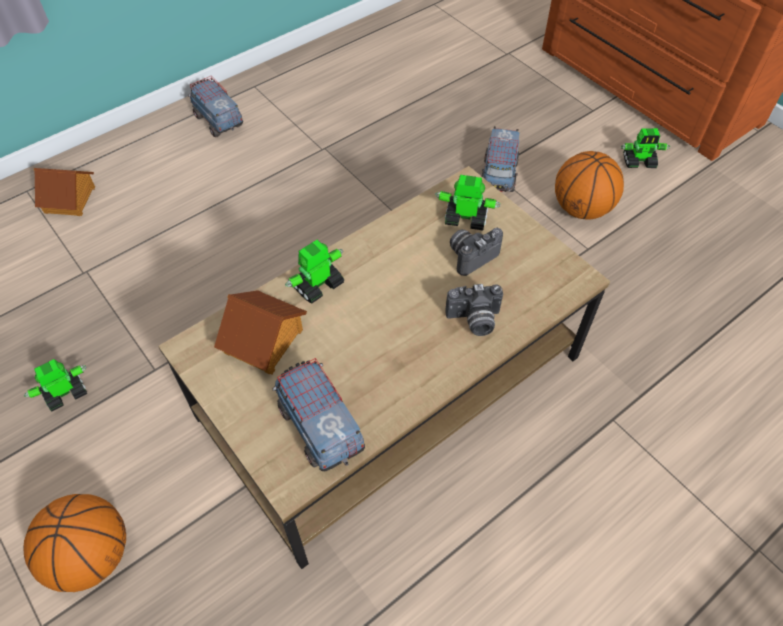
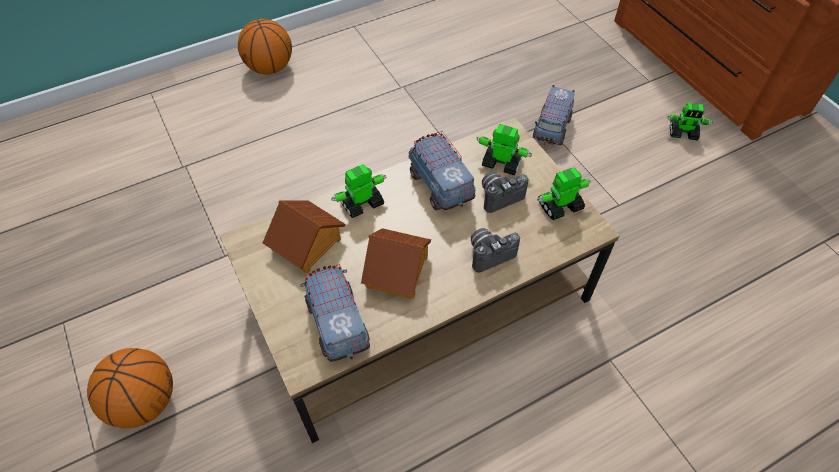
camera: 10 degrees right, 0 degrees up
(65, 393) = (149, 264): toy robot -> toy robot (559, 206)
(70, 199) = (184, 104): toy house -> toy house (398, 271)
(218, 121) = (318, 52): toy truck -> toy truck (440, 186)
(474, 321) = (489, 253): camera -> camera turned 150 degrees clockwise
(581, 209) = (620, 168): basketball -> basketball (270, 68)

